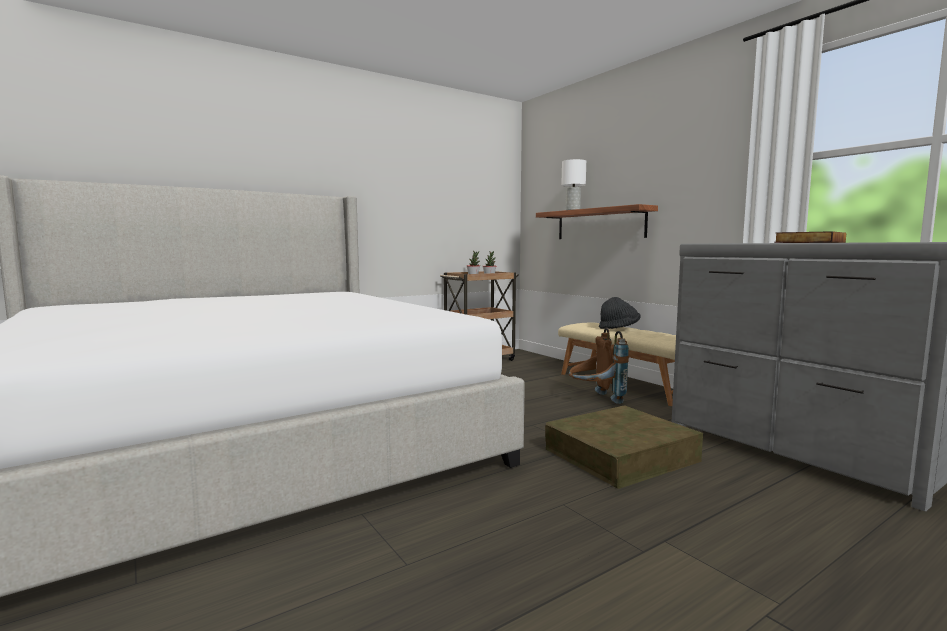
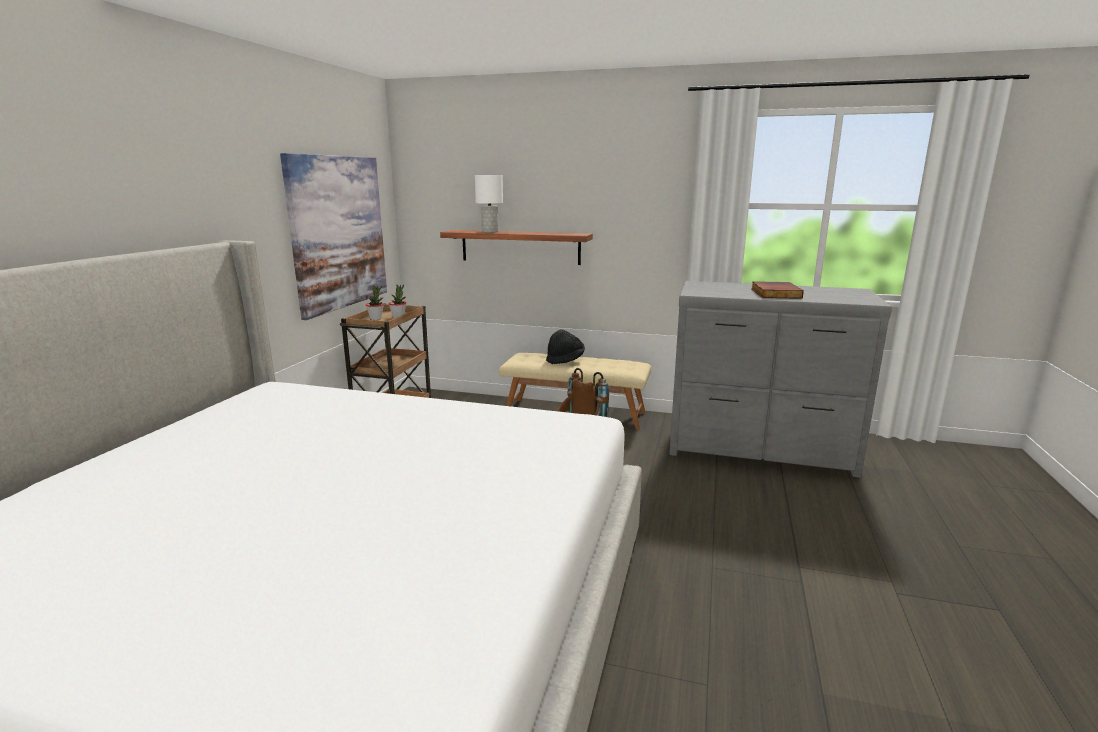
camera: 40 degrees left, 10 degrees up
(454, 209) = (338, 232): none -> picture
(621, 455) = (679, 499): brown storage box -> none

